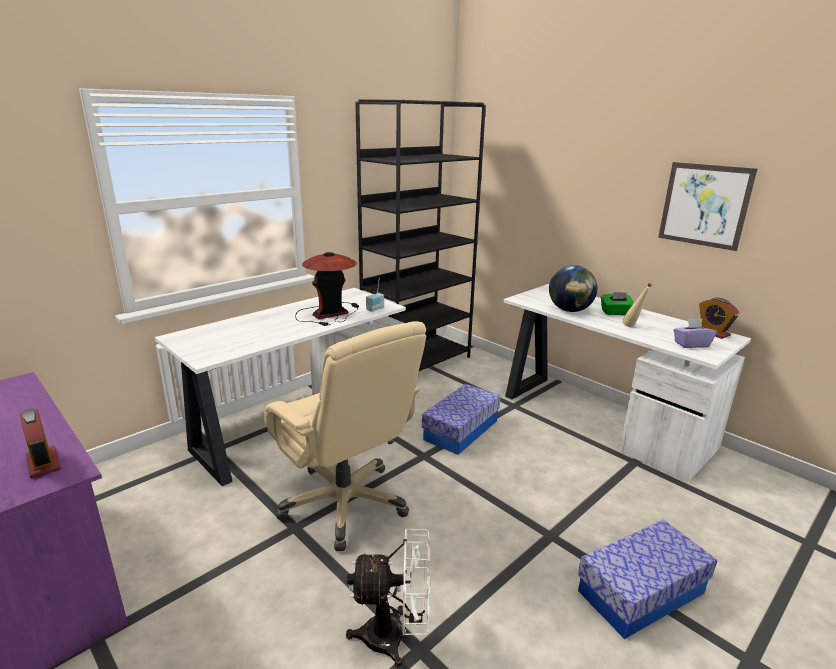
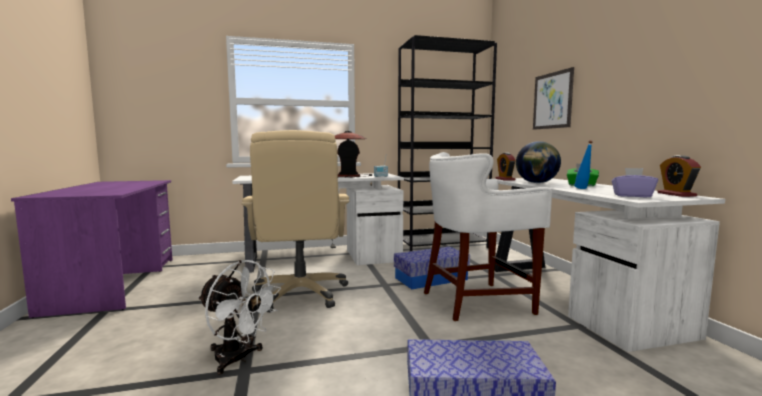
camera: 30 degrees right, 15 degrees down
(43, 463) = (110, 191): alarm clock -> alarm clock (505, 179)
(535, 455) = (478, 302): none -> white stool
(632, 327) = (583, 189): beige bottle -> blue bottle
(704, 205) = (663, 70): picture -> picture (552, 100)

